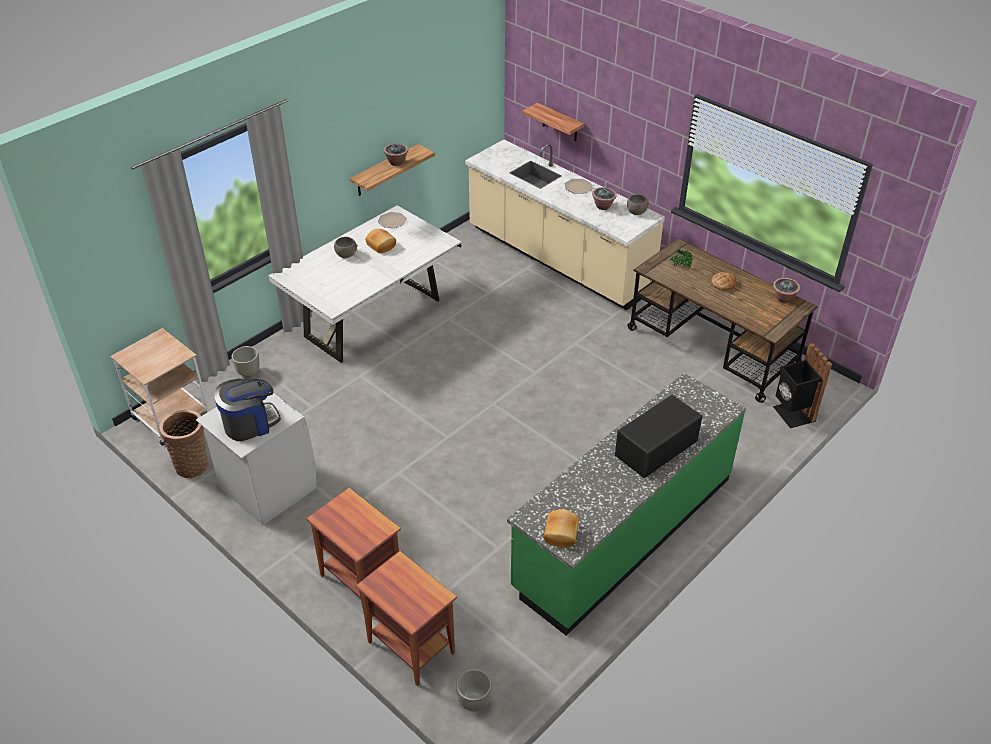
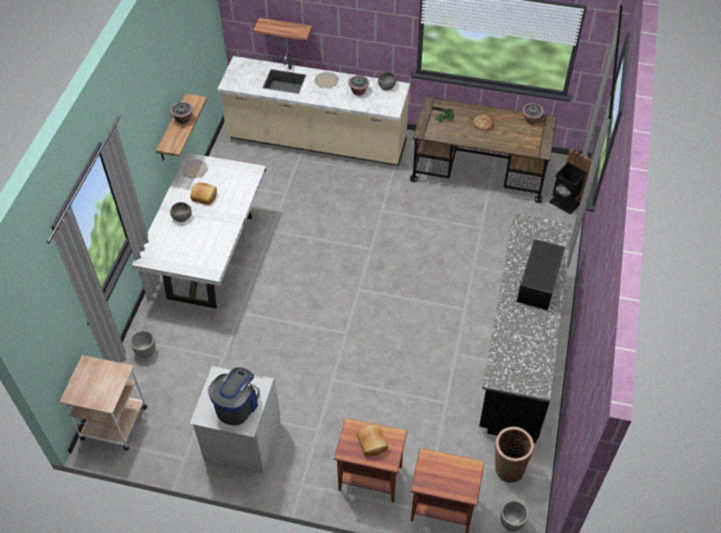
camera: 30 degrees left, 10 degrees up
(192, 464) = (165, 453): basket -> basket (508, 467)
(562, 534) = (526, 379): bread -> bread (372, 443)
(623, 532) = (519, 347): green counter -> black counter

